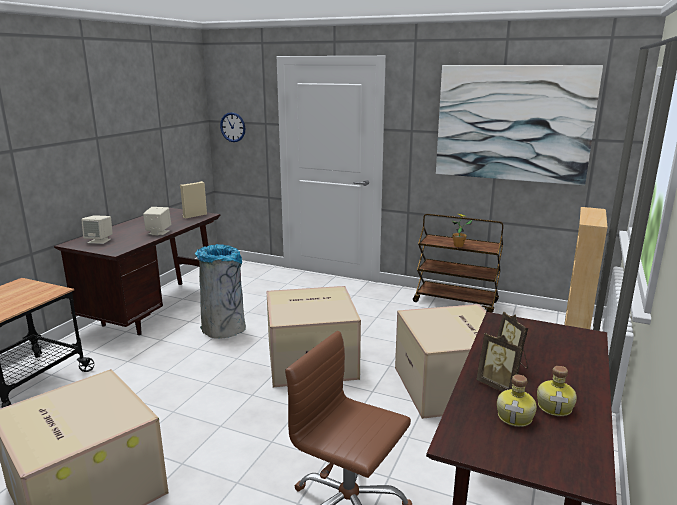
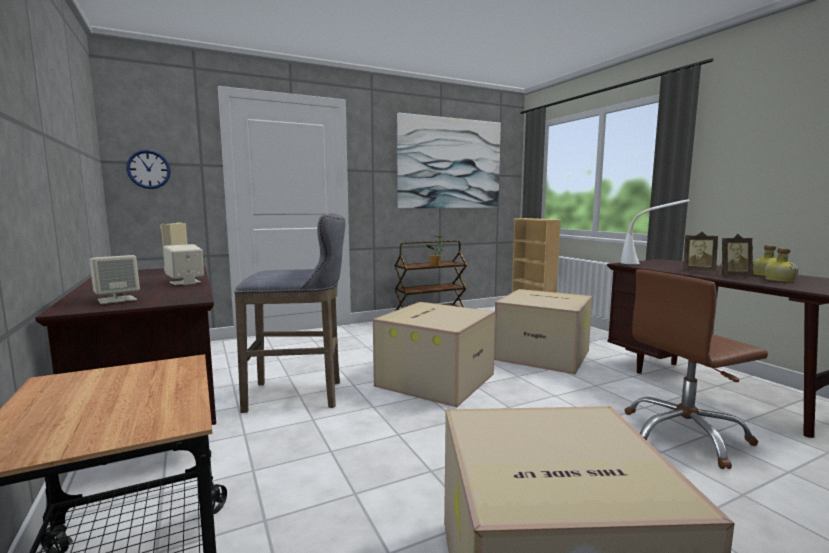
camera: 50 degrees left, 10 degrees down
(224, 329) = (299, 395): grey trash can -> grey stool
(532, 332) = (651, 263): none -> white table lamp

